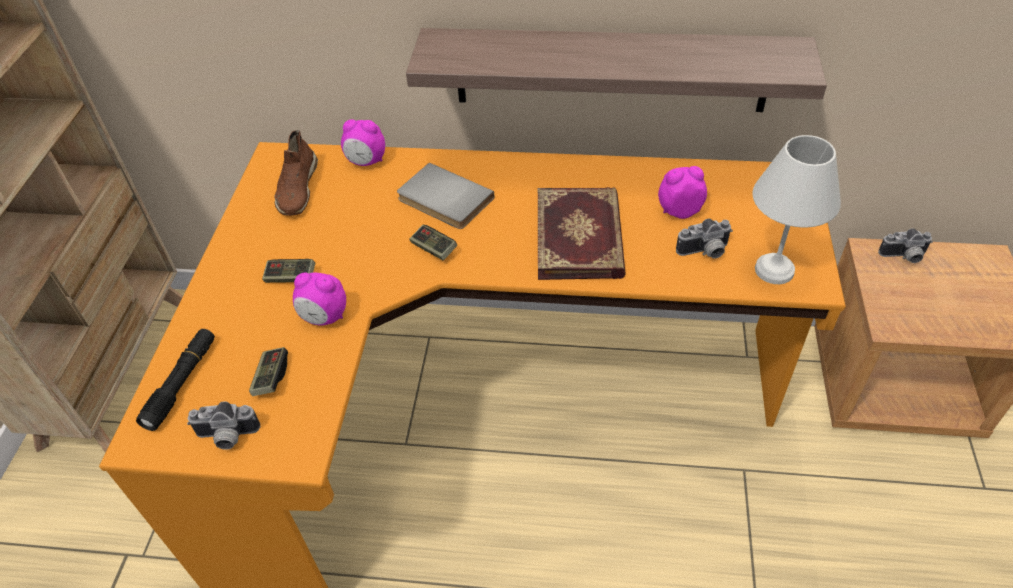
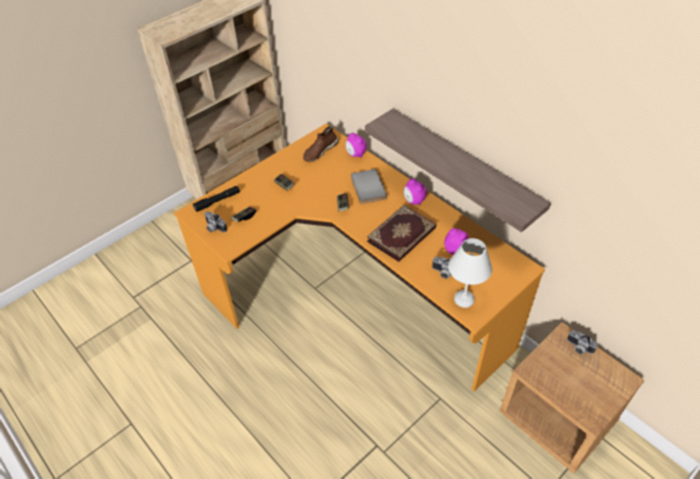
camera: 40 degrees right, 0 degrees up
(324, 317) = (280, 207): alarm clock -> alarm clock (413, 201)

